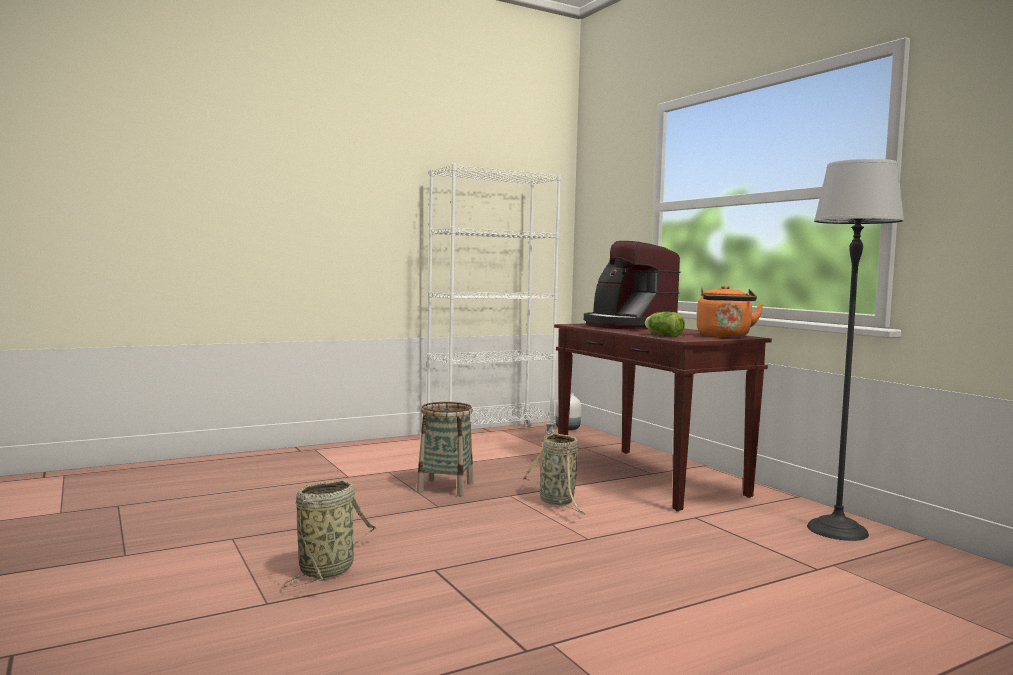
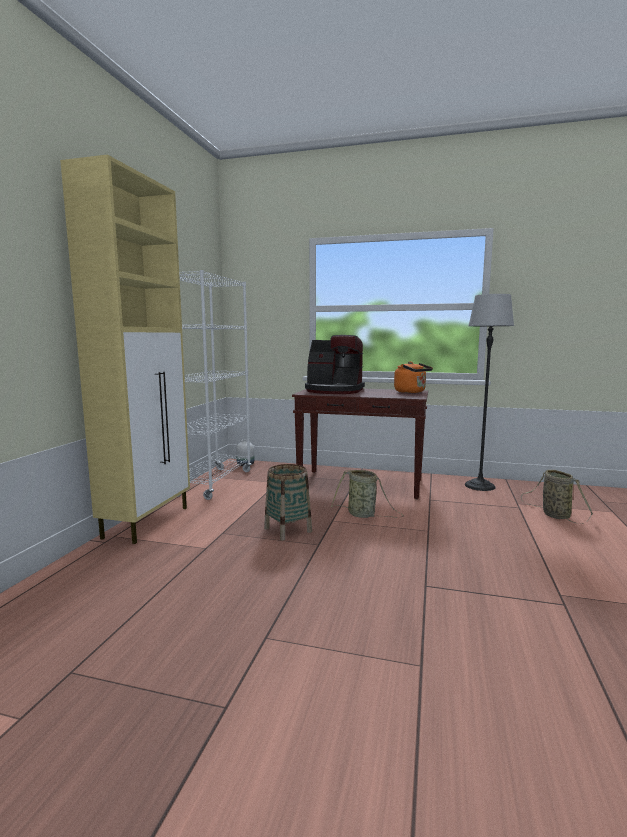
camera: 45 degrees left, 5 degrees up
(329, 569) = (384, 619): basket -> basket (554, 514)
(359, 447) = (148, 521): none -> beige cabinet
(662, 335) = (392, 395): lettuce -> none

